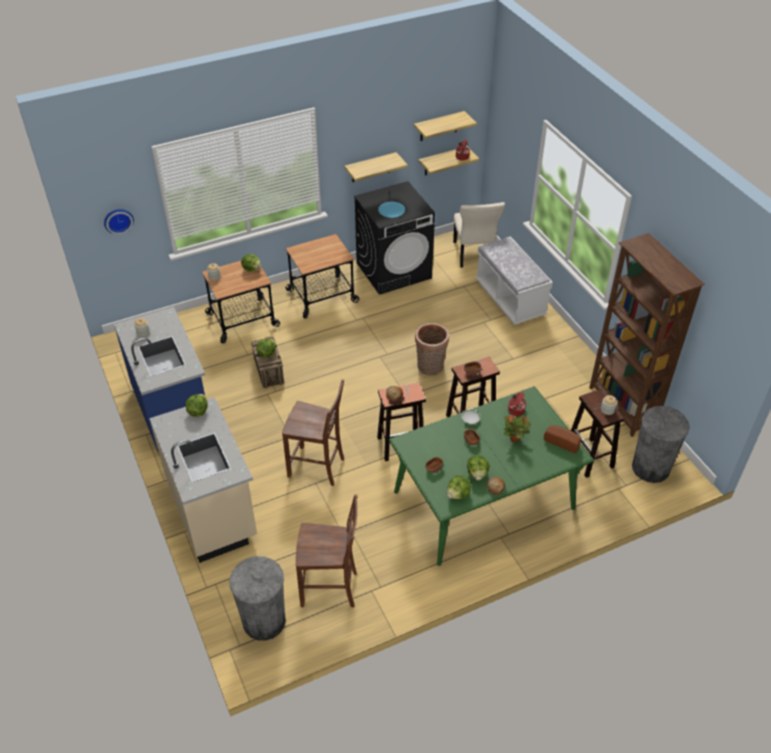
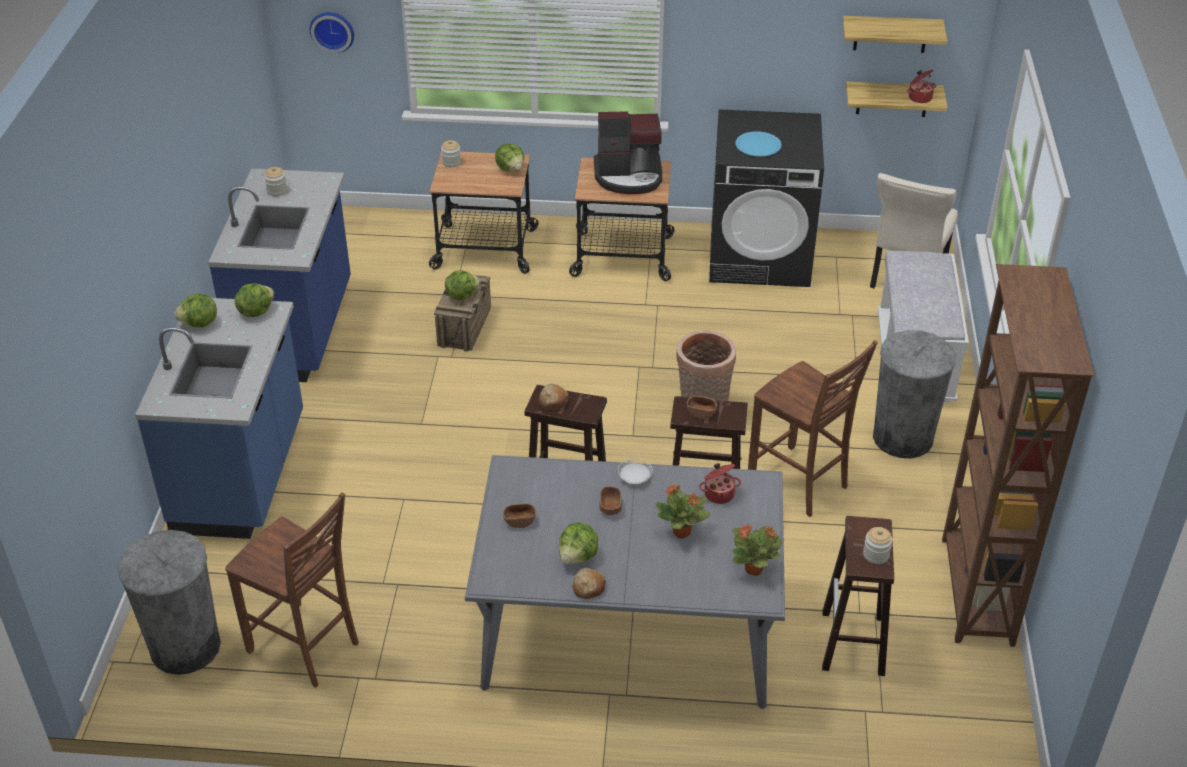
camera: 30 degrees right, 5 degrees down
(213, 510) = (242, 475): beige counter -> blue counter
(317, 468) = (423, 480): brown chair -> brown chair (799, 483)
(321, 250) = (629, 176): none -> coffee machine
(370, 167) = (756, 70): shelf -> none
(458, 494) = (524, 572): lettuce -> lettuce (199, 324)
(483, 501) = (626, 630): green dining table -> grey dining table
(562, 442) = (754, 569): bread -> potted plant
(650, 468) = (950, 705): grey trash can -> grey trash can (902, 437)

